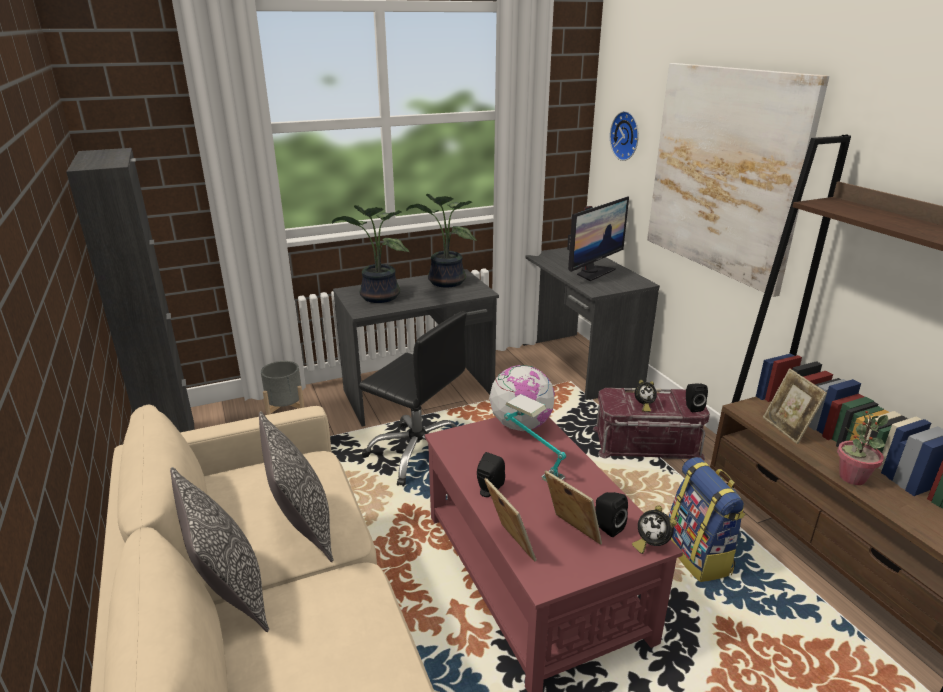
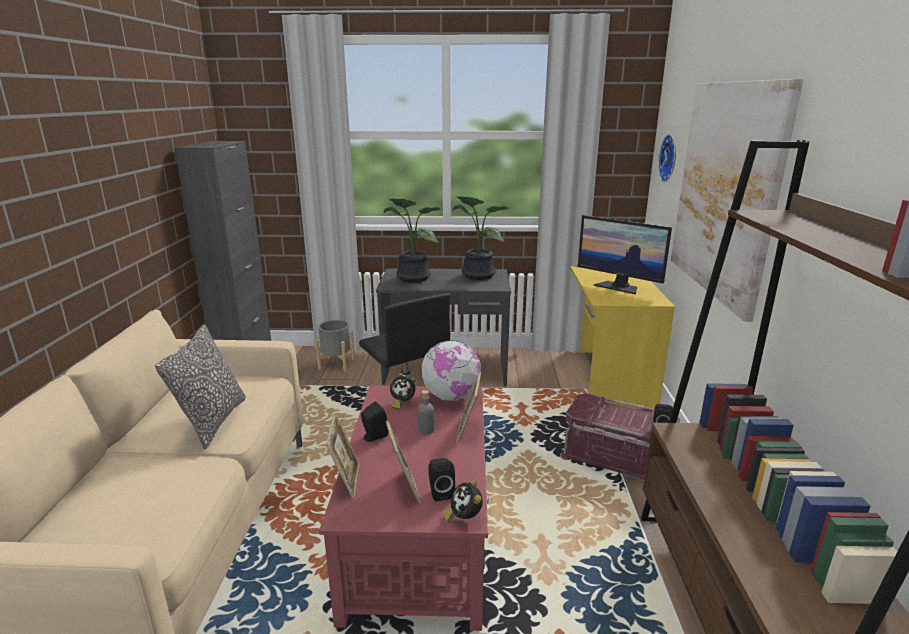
camera: 25 degrees right, 5 degrees down
(231, 592) = (128, 448): pillow -> none
(532, 467) = (426, 430): table lamp -> grey bottle
(579, 364) = (606, 377): grey desk -> yellow desk
(593, 272) = (618, 287): monitor -> monitor turned 60 degrees clockwise
(643, 406) = (610, 416): alarm clock -> alarm clock (402, 403)
(699, 556) = (588, 570): backpack -> none
(787, 429) = (703, 459): picture frame -> picture frame (468, 430)
(852, 477) = (732, 522): potted plant -> none

